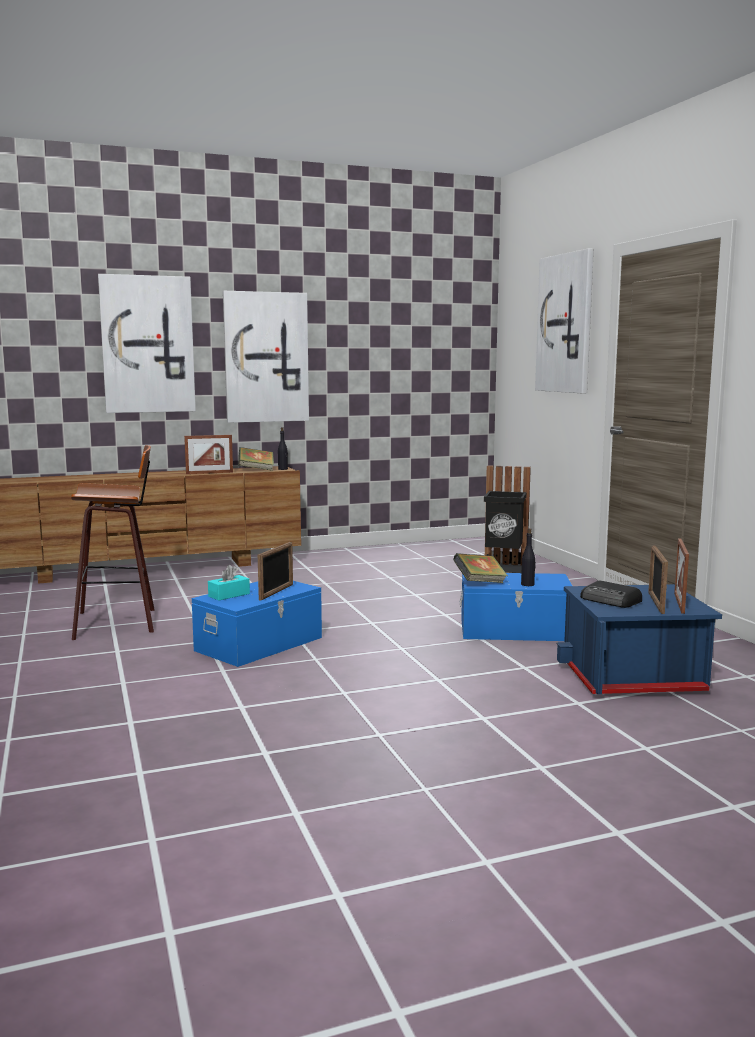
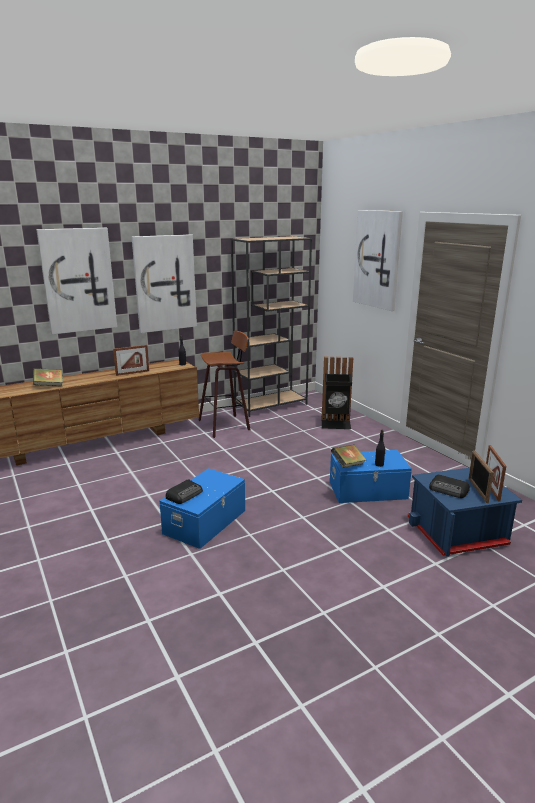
camera: 10 degrees left, 10 degrees up
(119, 622) = (95, 506): stool -> stool (226, 425)
(229, 595) = (185, 494): turquoise tissue box -> radio
(256, 470) = (164, 366): book -> book (49, 385)
(276, 592) = (216, 488): picture frame -> none
(417, 547) = (271, 405): none -> bookcase

